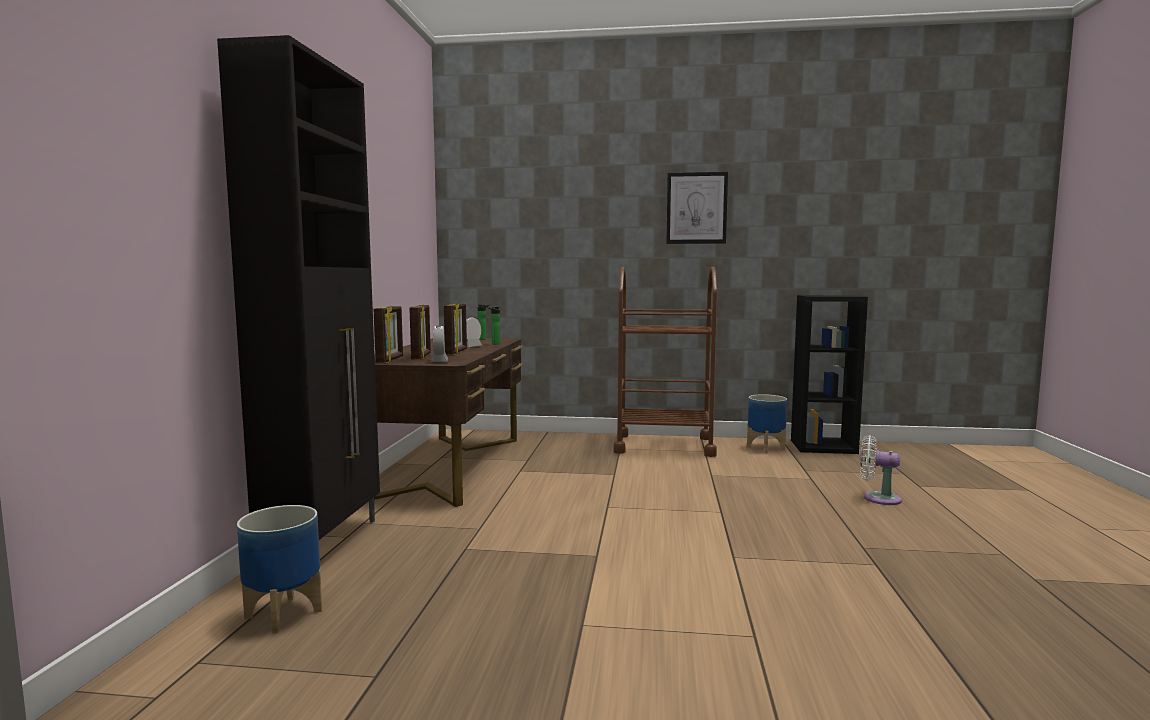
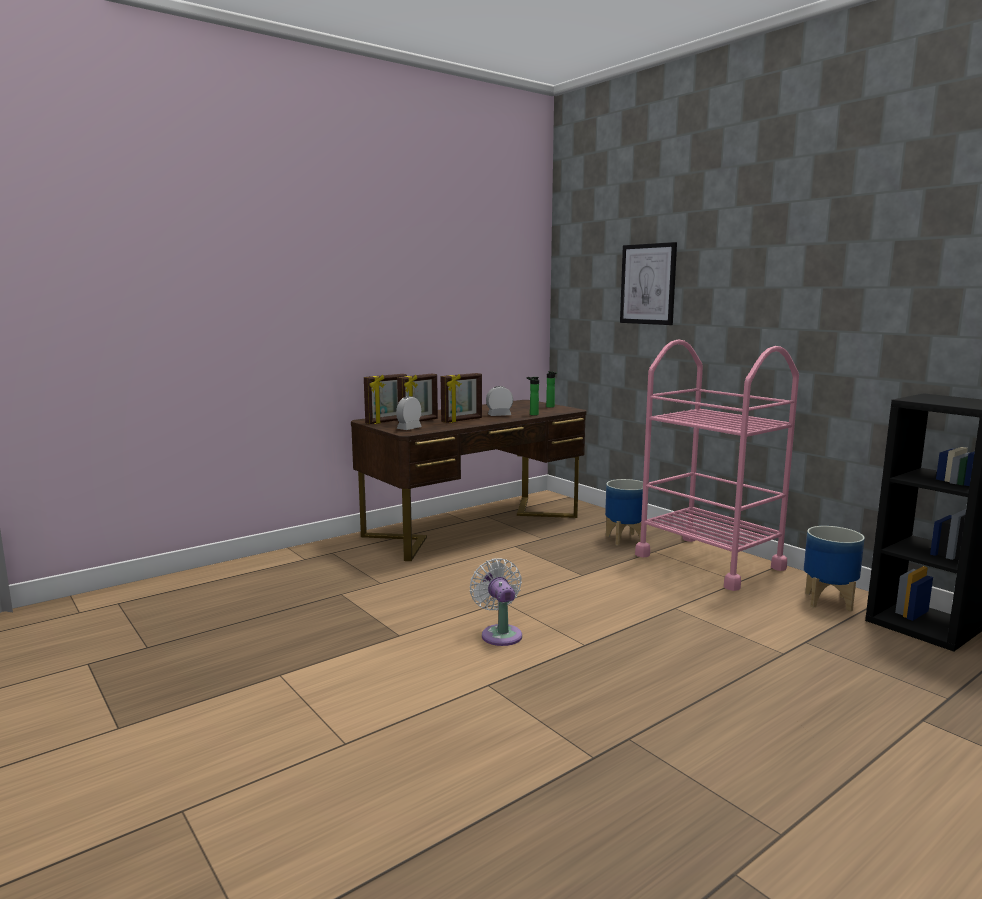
camera: 45 degrees right, 5 degrees up
(284, 613) = (188, 594): planter -> planter (625, 539)
(324, 542) = (288, 558): black cabinet -> none
(664, 445) = (709, 561): brown cart -> pink cart
(696, 208) = (796, 262): picture -> picture (648, 284)
(877, 498) = (806, 706): white fan -> white fan (500, 633)

